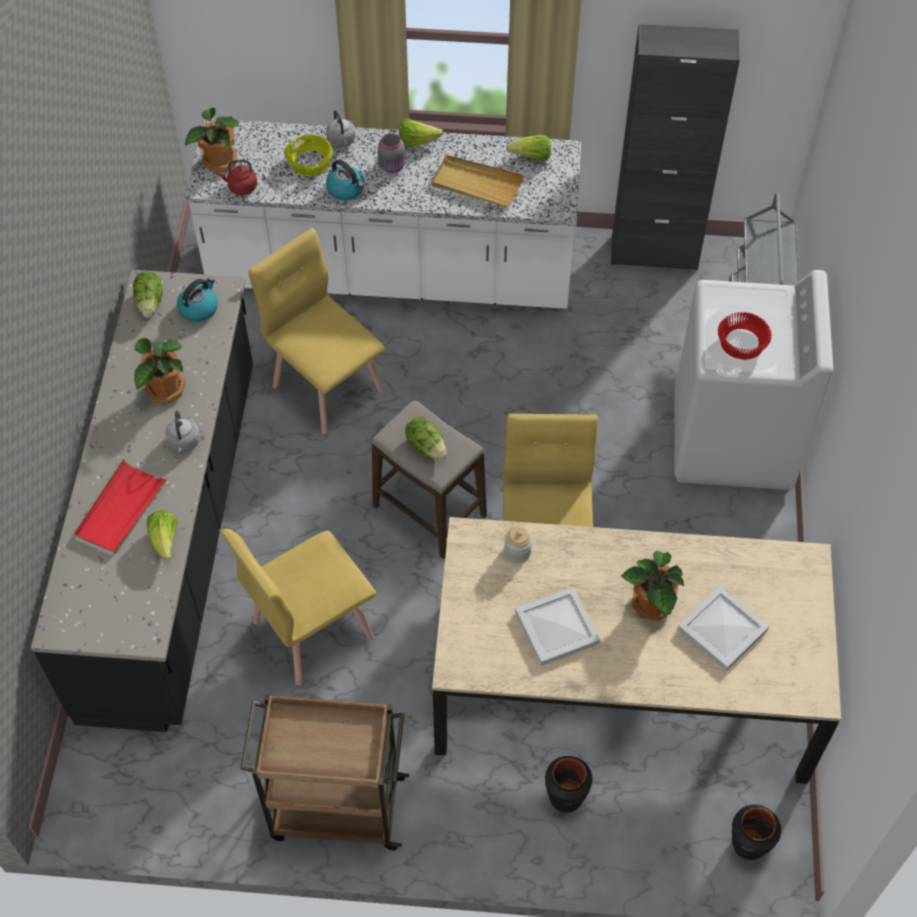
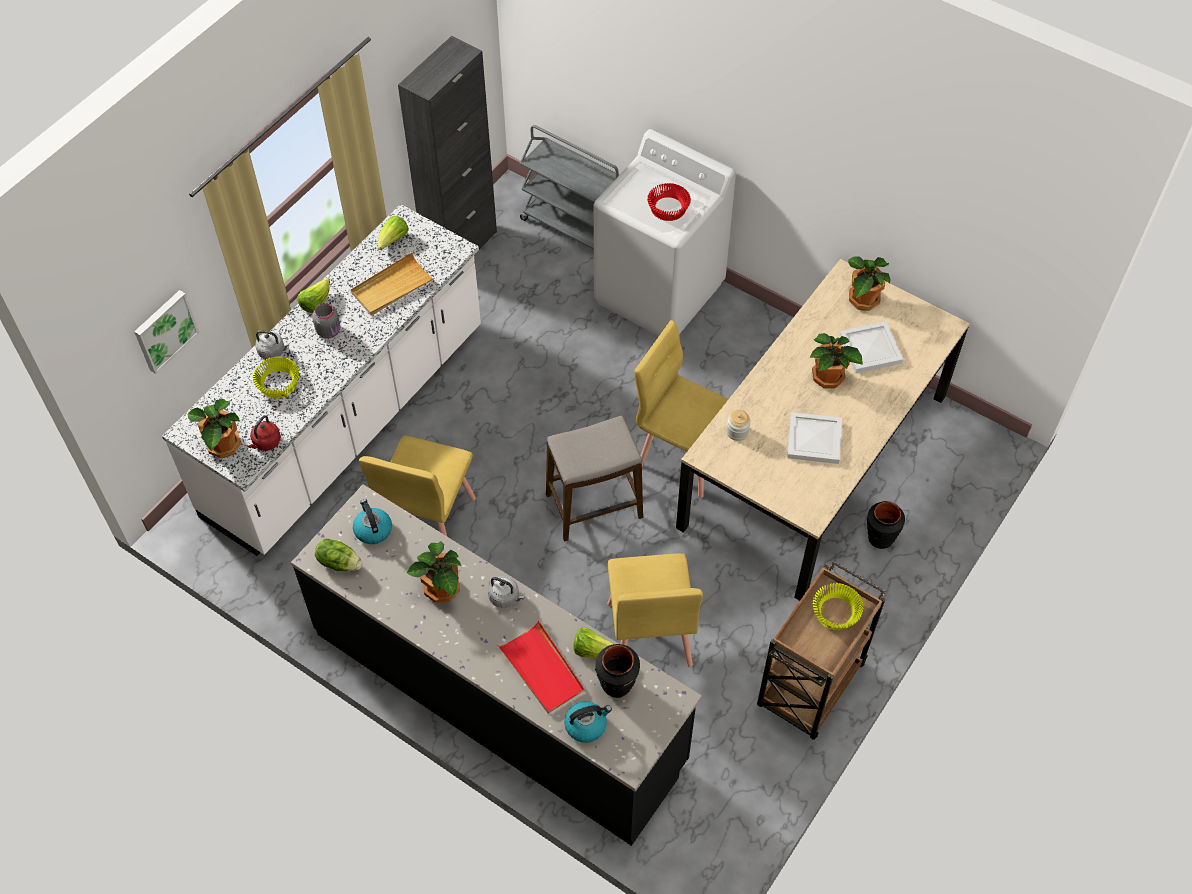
camera: 60 degrees left, 0 degrees up
(262, 37) = (164, 330): none -> picture
(327, 387) = (427, 519): yellow chair -> yellow chair turned 60 degrees counterclockwise
(341, 744) = (835, 613): none -> yellow bowl
(346, 189) = (328, 372): kettle -> kettle (586, 725)
(426, 446) = (597, 449): lettuce -> none
(748, 845) = (970, 452): black vase -> black vase (617, 684)
(786, 592) = (862, 300): none -> potted plant

